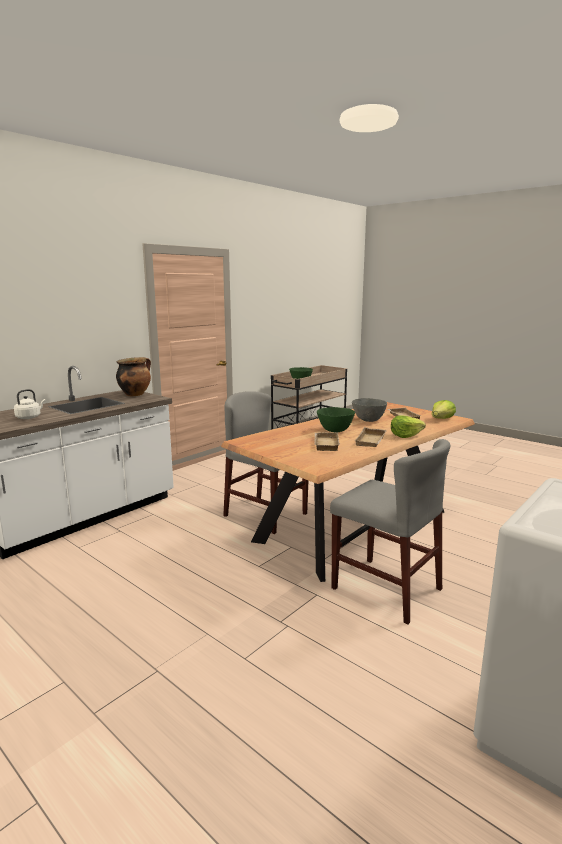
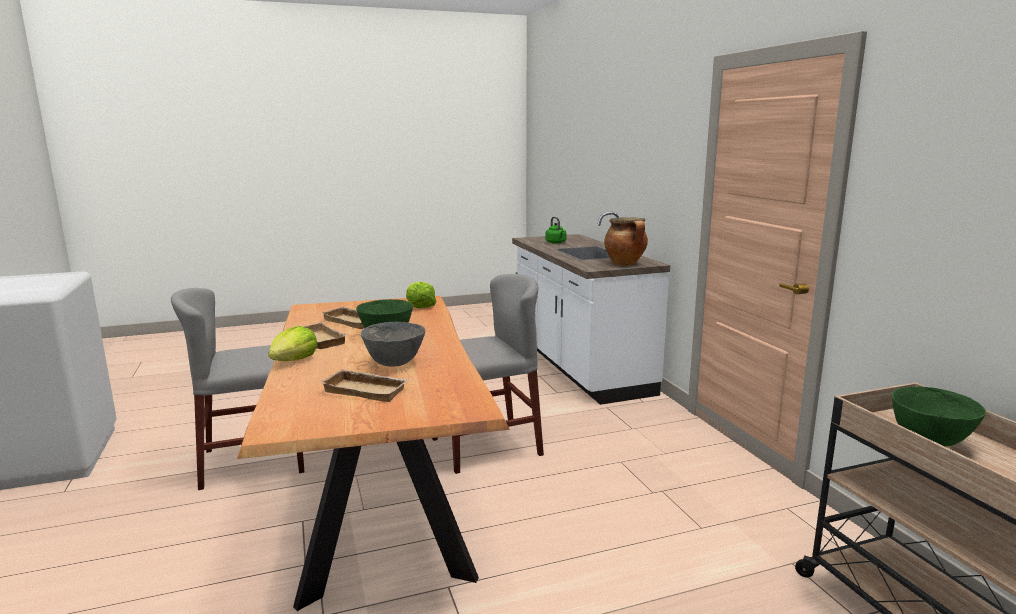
camera: 120 degrees right, 0 degrees up
(29, 417) = (556, 243): white kettle -> green kettle
(442, 419) = (298, 416): lettuce -> lettuce (420, 306)

